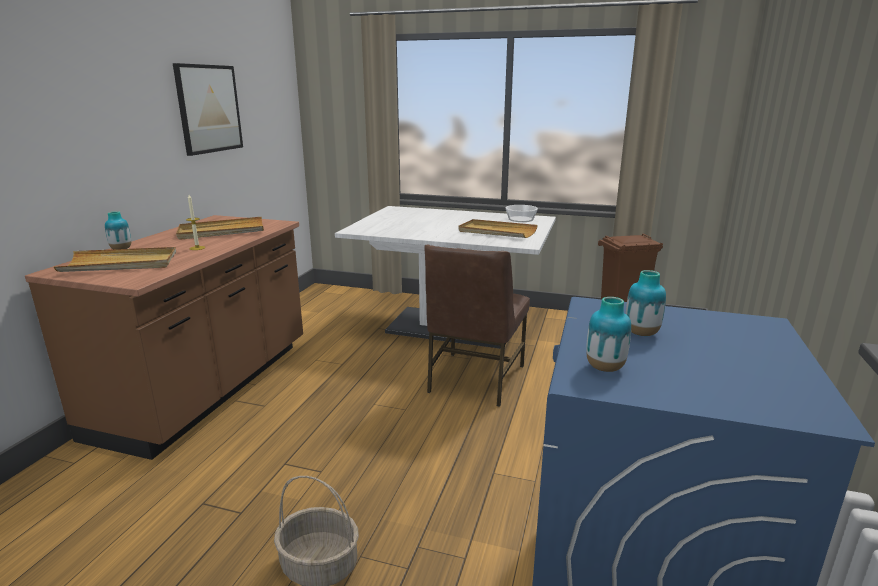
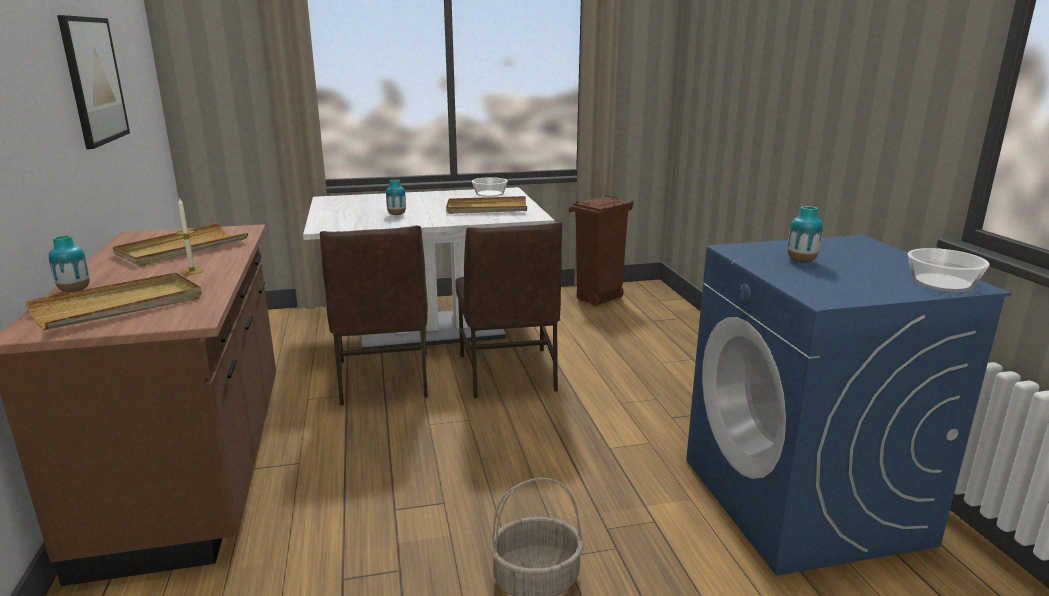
camera: 30 degrees left, 0 degrees up
(378, 358) = (383, 379): none -> brown chair
(605, 368) = (821, 287): vase -> vase (396, 214)
(783, 401) = (942, 283): none -> bowl

